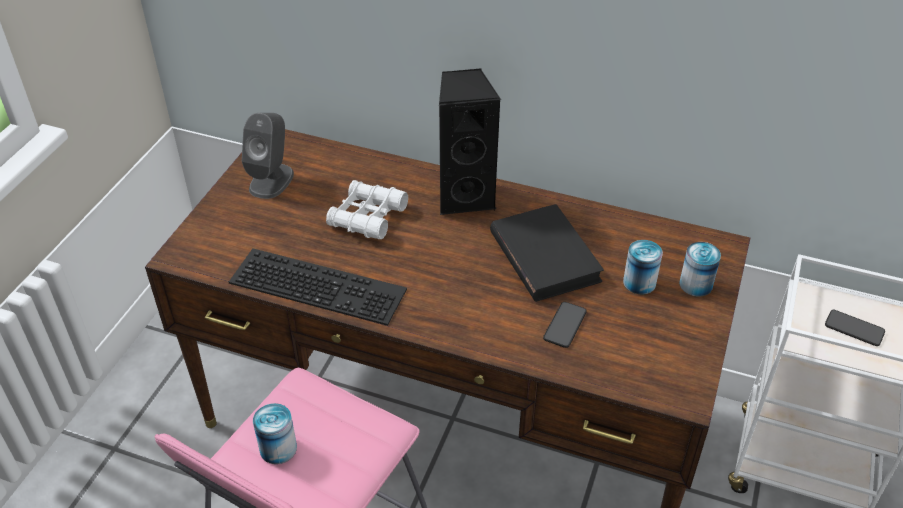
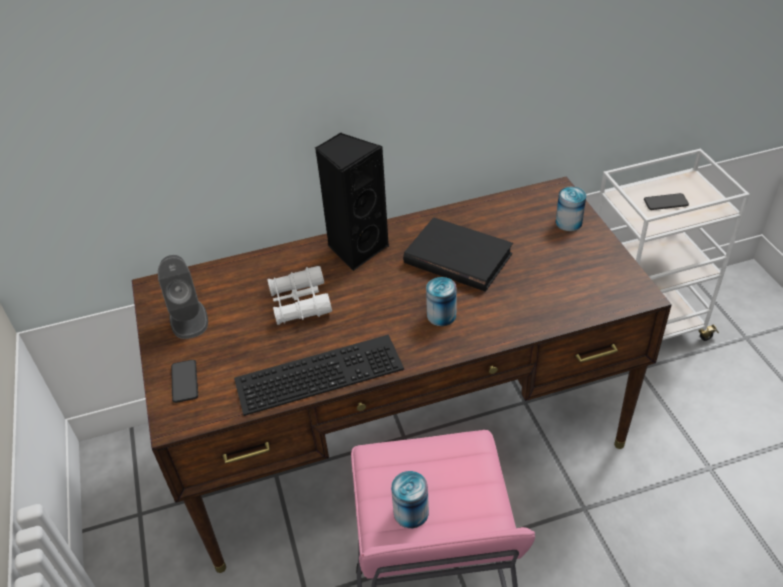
camera: 35 degrees left, 0 degrees up
(565, 325) = (521, 295): phone -> phone (184, 381)
(639, 282) = (535, 240): can -> can (441, 315)

